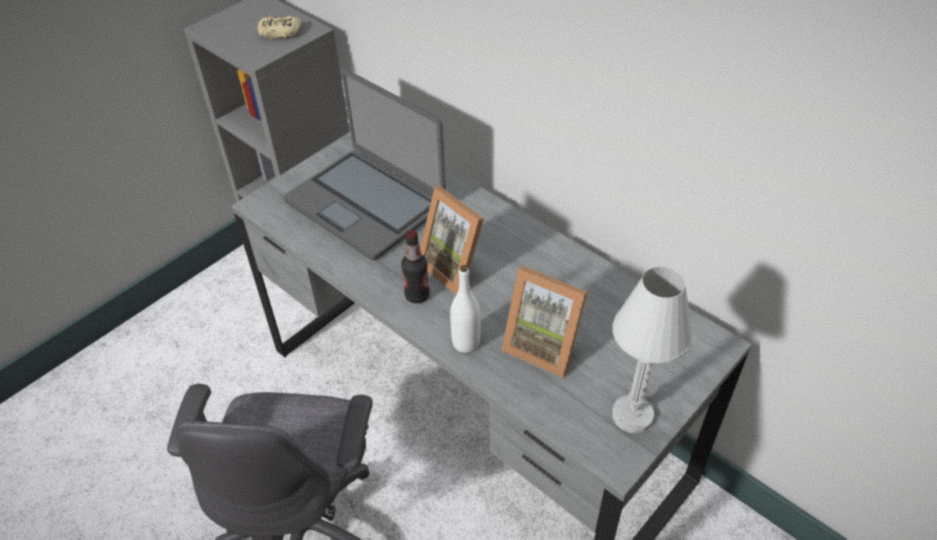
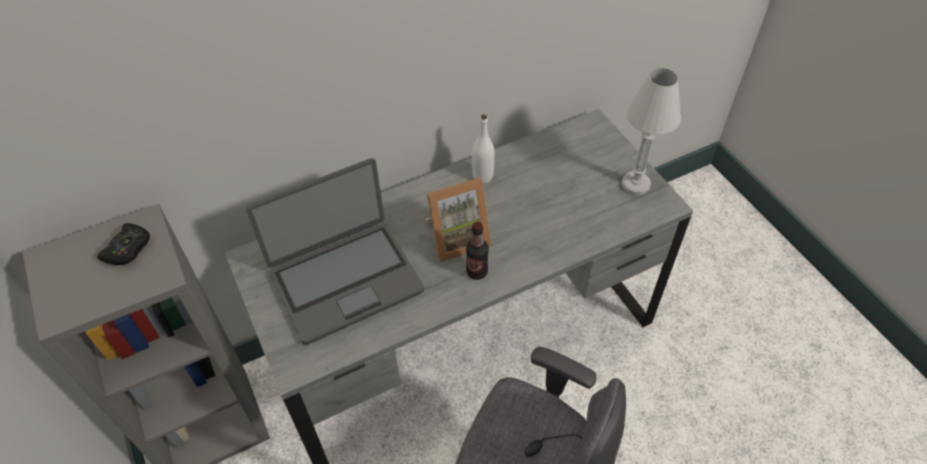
camera: 70 degrees left, 5 degrees up
(279, 32) = (128, 249): beige game controller -> black game controller
(466, 343) = (539, 254): white bottle -> white bottle (483, 177)
(544, 345) = (559, 210): picture frame -> none

